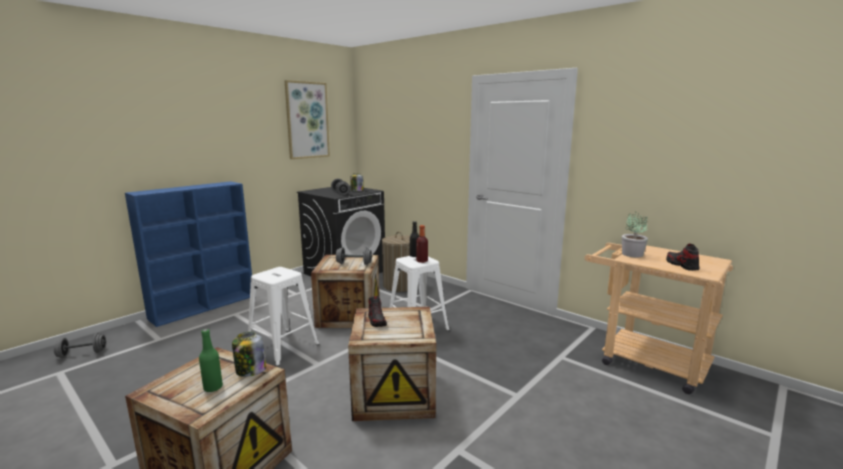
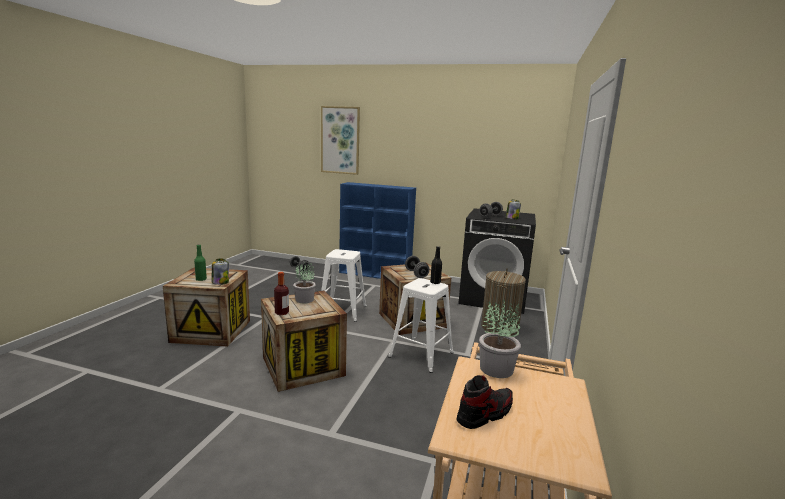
camera: 65 degrees right, 0 degrees up
(307, 120) = (500, 142): picture -> picture (340, 140)
(377, 320) = (305, 300): shoe -> potted plant
(422, 261) = (424, 287): bottle -> bottle (281, 313)

